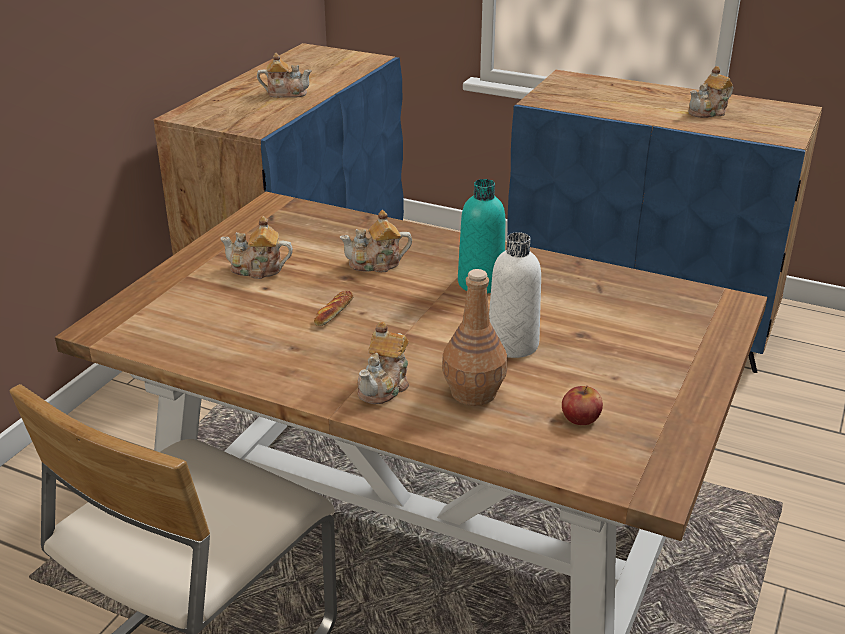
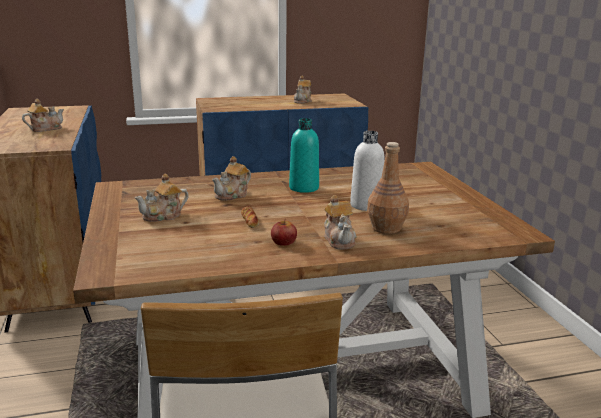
camera: 40 degrees left, 10 degrees down
(580, 417) = (447, 220): apple -> apple (283, 242)

